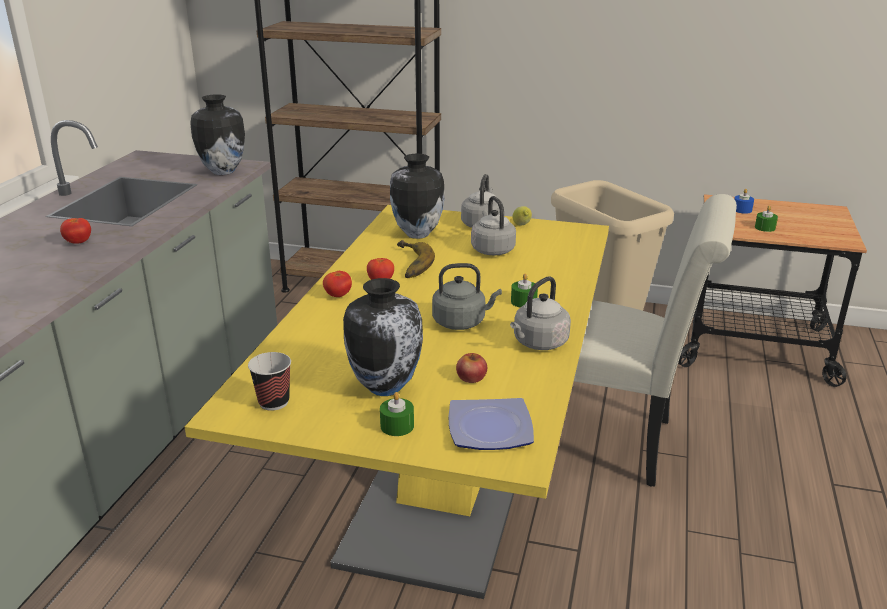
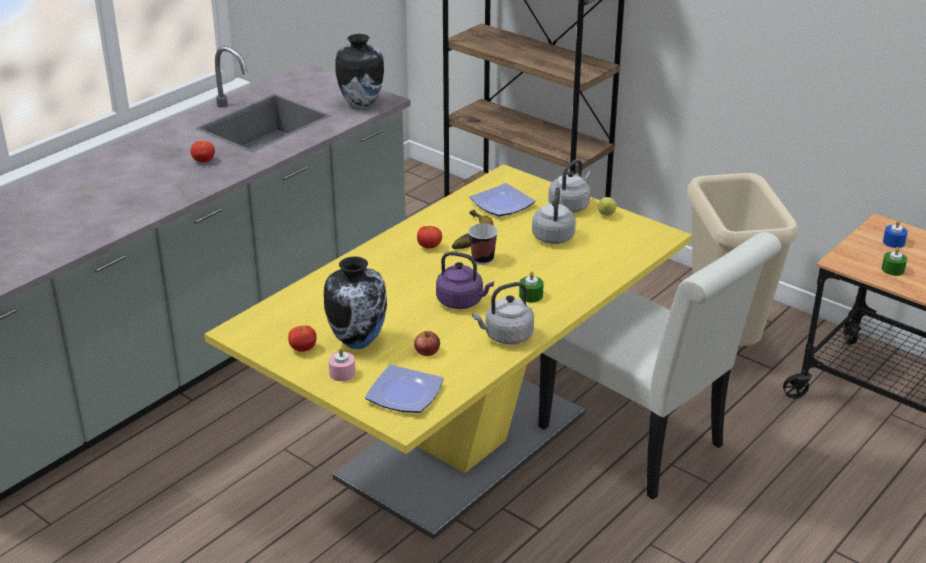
camera: 25 degrees right, 5 degrees up
(274, 402) = (273, 332): cup -> cup (482, 259)
(338, 295) = (384, 252): tomato -> tomato (303, 349)
(397, 426) = (342, 373): green candle -> pink candle
(416, 234) = (500, 204): vase -> plate
(462, 322) = (462, 302): grey kettle -> purple kettle

